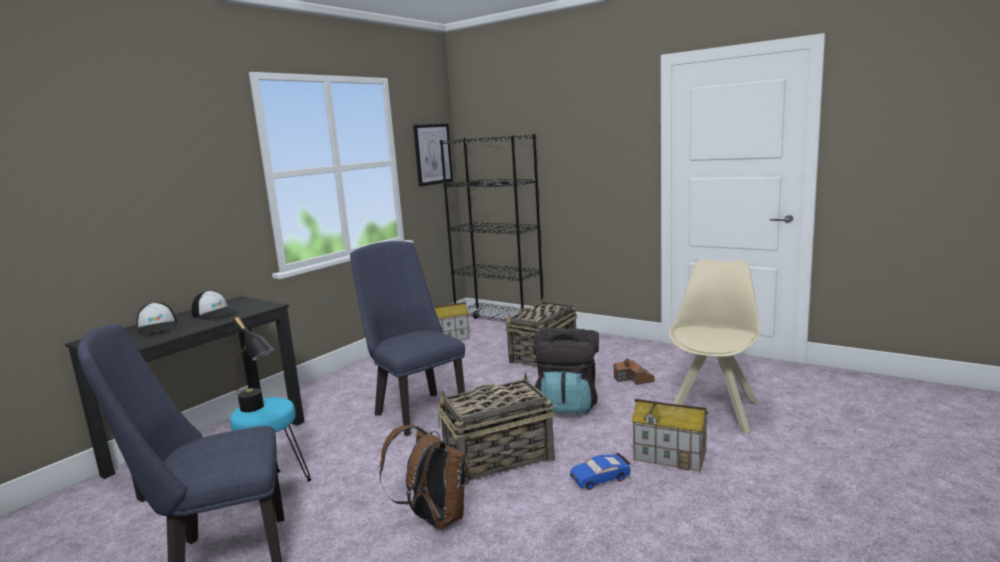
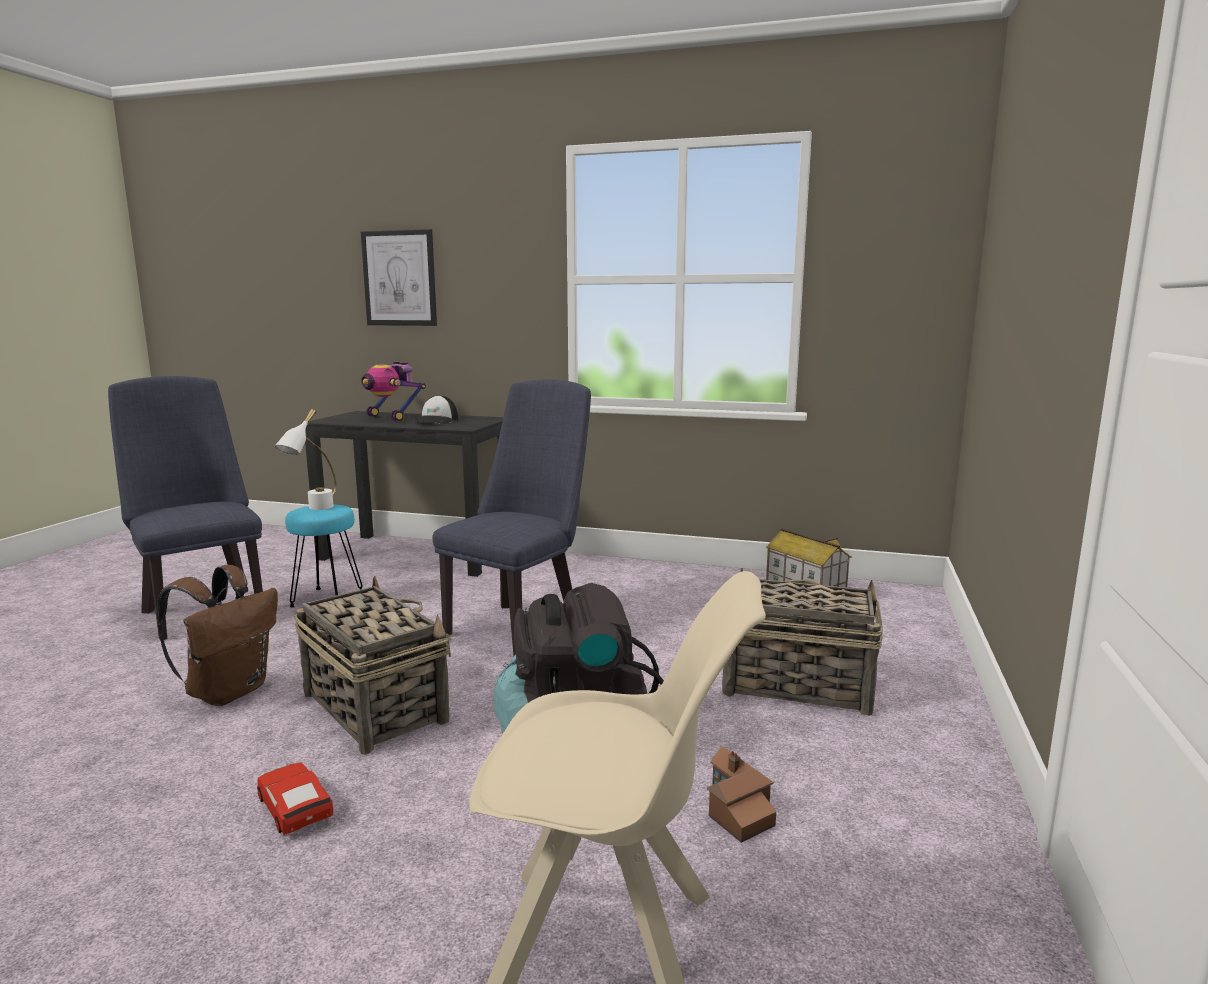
camera: 70 degrees right, 0 degrees up
(158, 328) = (391, 417): cap -> toy robot
(258, 409) = (313, 510): black table lamp -> white table lamp
(433, 154) = (906, 269): picture -> picture (399, 278)
(500, 327) = (902, 623): black bookcase -> none
(600, 478) = (294, 807): blue toy car -> red toy car
(670, 455) = (362, 890): toy house -> none

